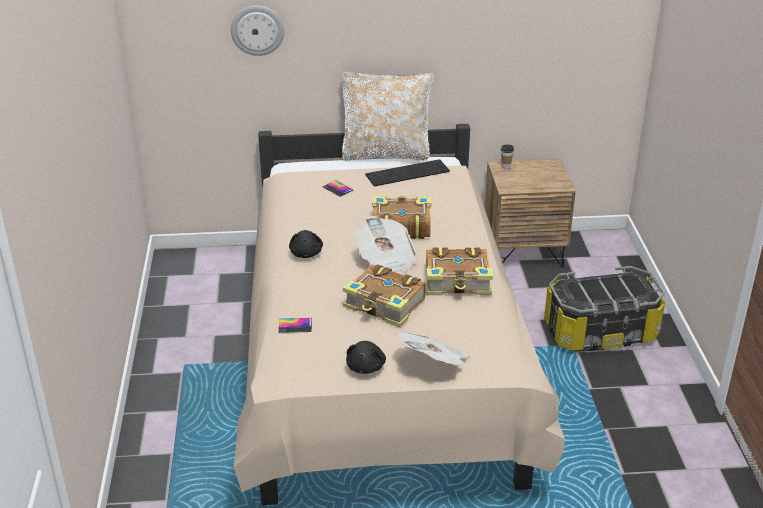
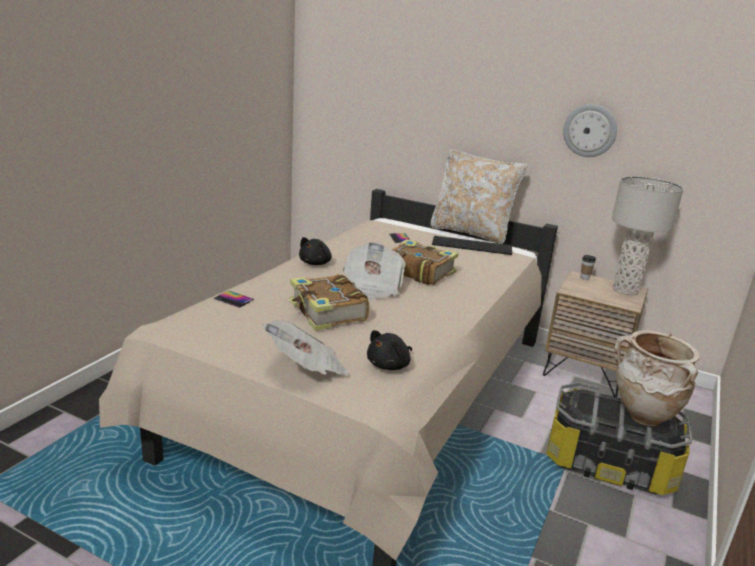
camera: 30 degrees right, 10 degrees down
(257, 30) = (389, 97): wall clock -> wall clock (590, 130)
(366, 367) = (243, 346): black plush toy -> black plush toy (389, 365)
(458, 281) = (418, 321): book -> none
(546, 168) = (625, 290): none -> white table lamp
(621, 286) = (642, 417): none -> beige vase

